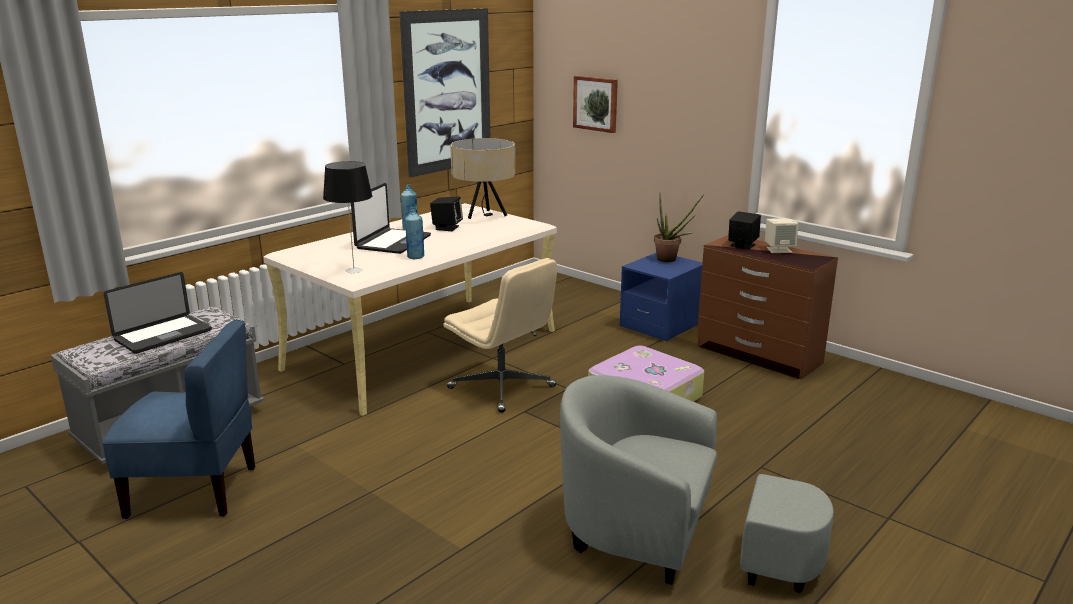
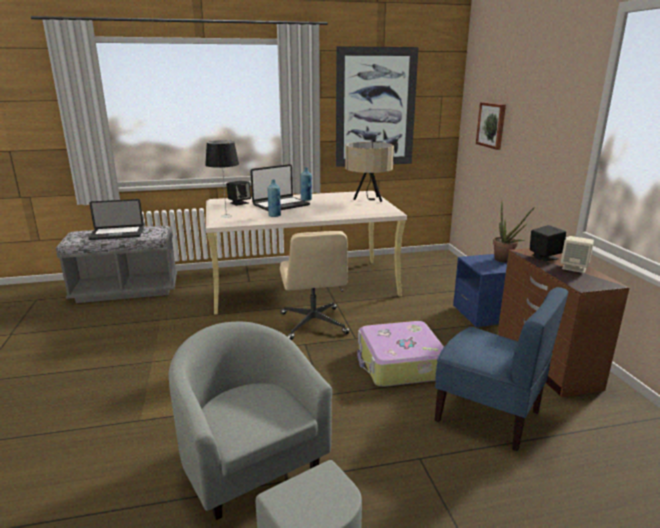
camera: 35 degrees right, 0 degrees up
(194, 491) = (84, 327): blue chair -> blue chair (488, 415)
(447, 228) = (330, 202): black speaker -> black speaker (239, 203)

